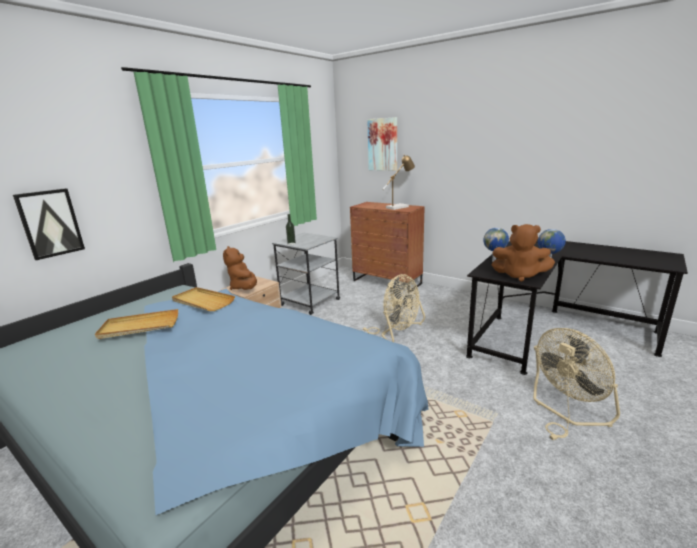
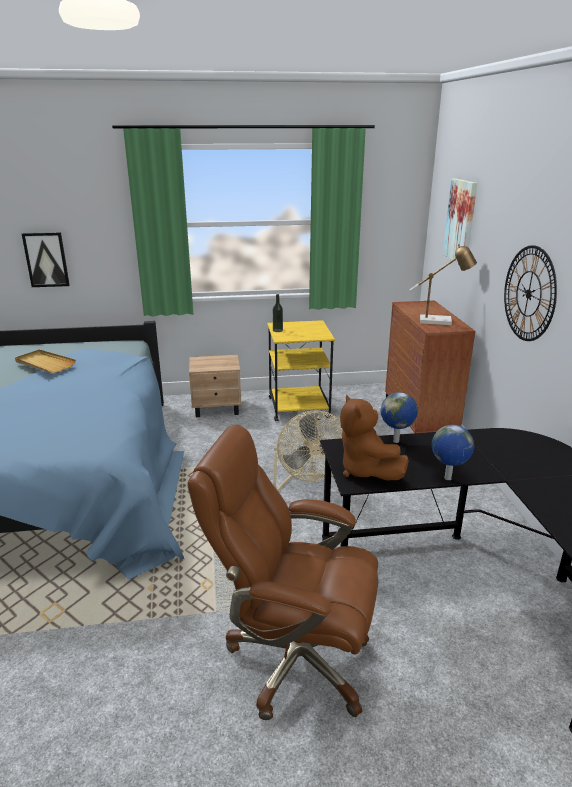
camera: 45 degrees right, 5 degrees up
(202, 301) = (108, 361): beige tray -> none
(244, 288) = (205, 363): brown plush toy -> none
(310, 301) = (299, 407): grey cart -> yellow cart
(472, 170) = (529, 293): none -> wall clock
(562, 410) = (293, 659): beige fan -> brown office chair

